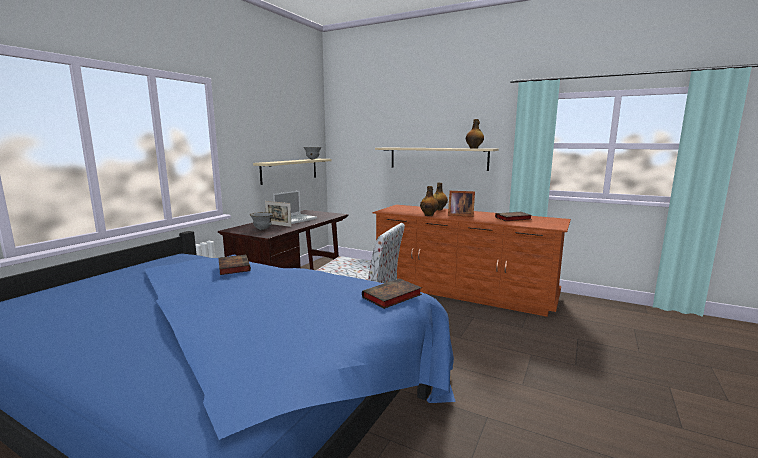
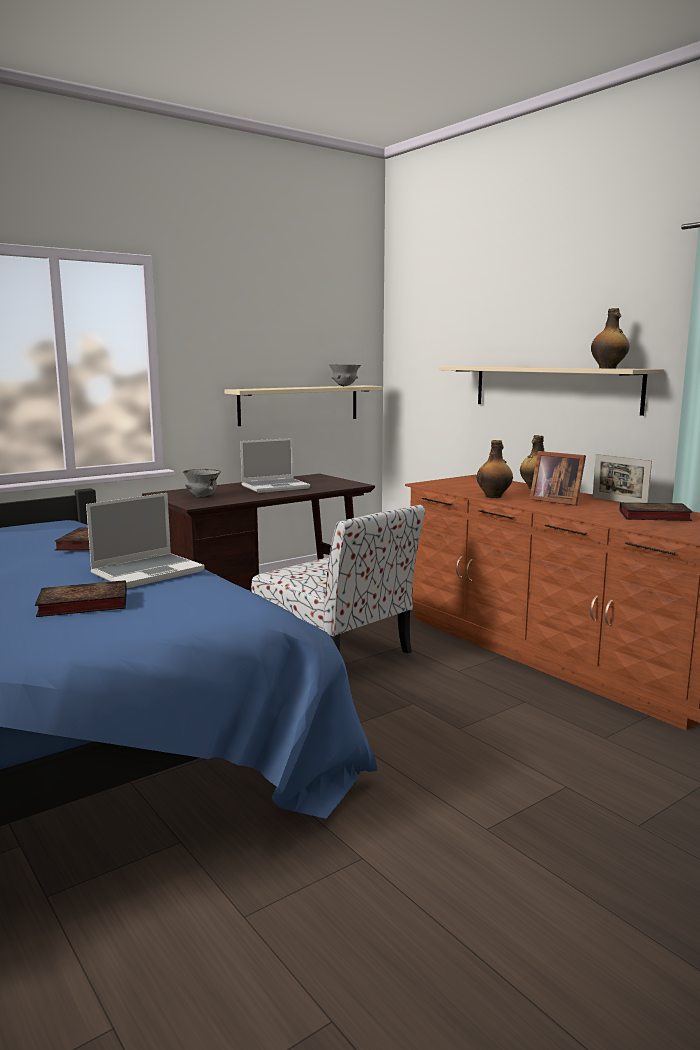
camera: 25 degrees right, 0 degrees up
(278, 225) = (236, 492): picture frame -> picture frame (619, 501)
(307, 280) = (148, 572): none -> laptop
(391, 297) = (219, 611): book -> book (81, 605)

